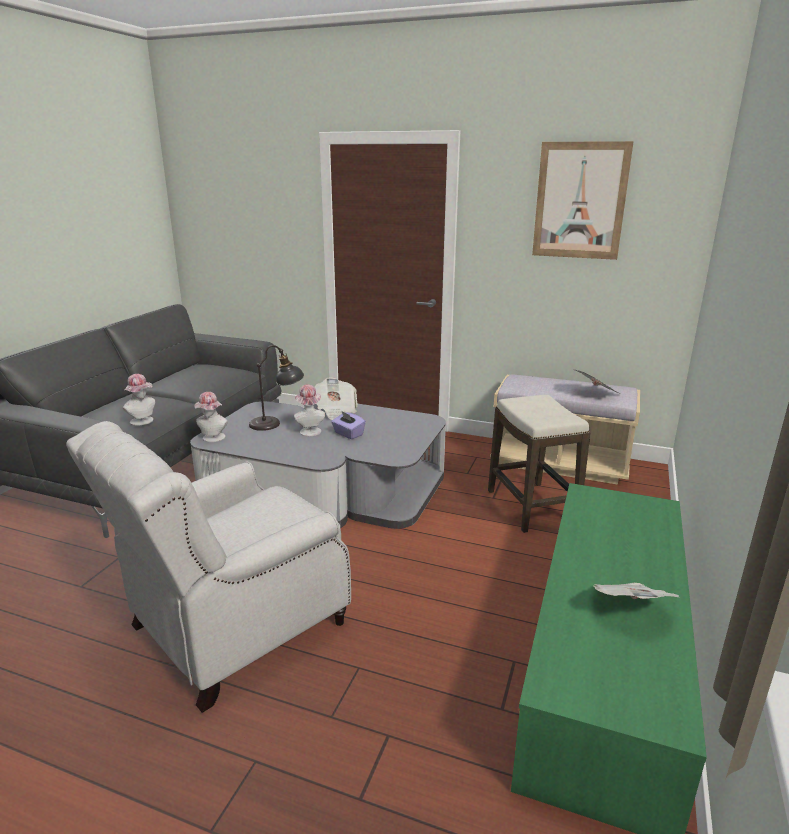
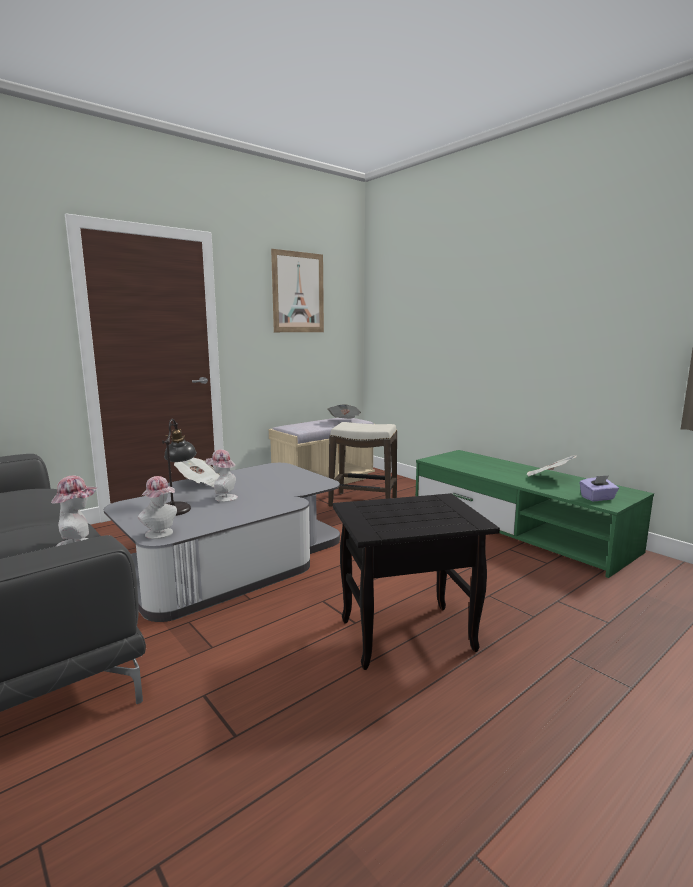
camera: 60 degrees left, 10 degrees down
(236, 627) = (405, 637): white armchair -> black side table
(348, 434) = (256, 488): purple tissue box -> purple tissue box (597, 498)

